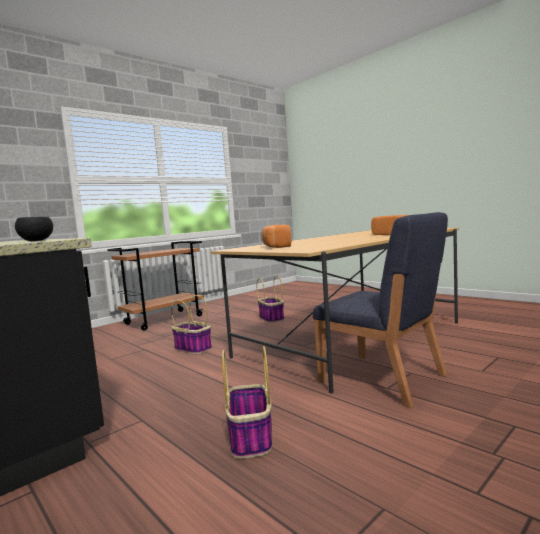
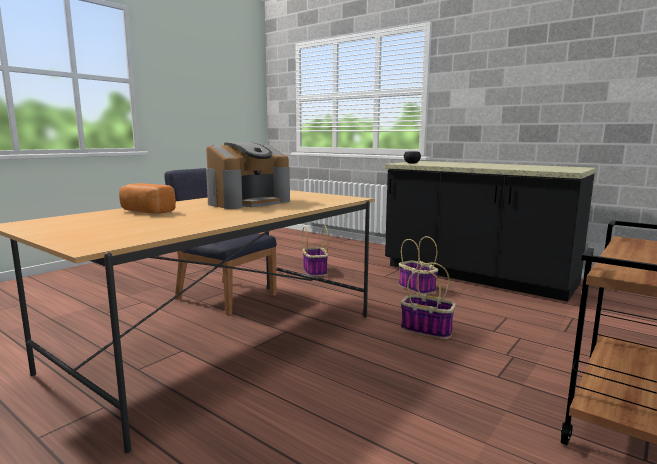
camera: 170 degrees right, 5 degrees up
(272, 318) = (356, 412): basket -> basket (416, 288)
(275, 247) = (306, 197): bread -> none
(328, 241) = (248, 202): none -> coffee machine

